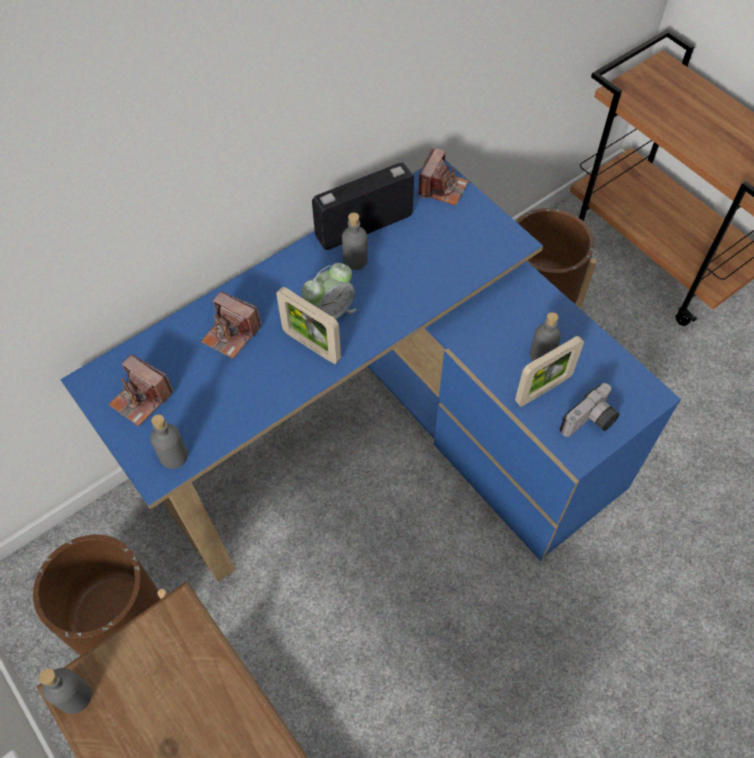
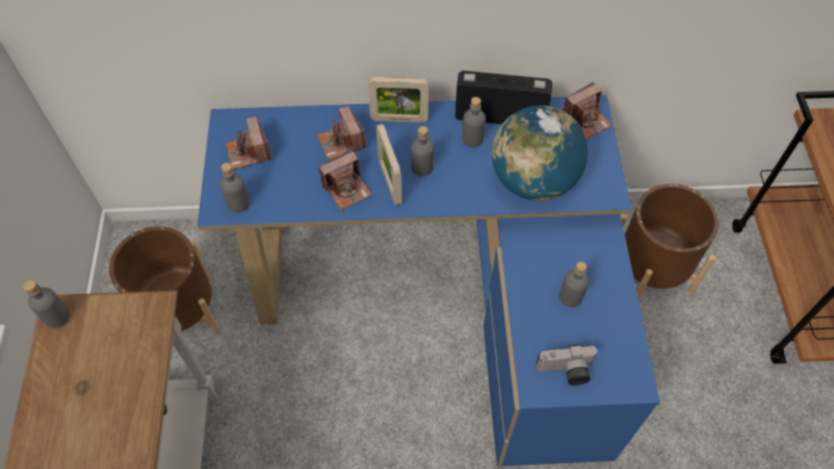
camera: 35 degrees right, 0 degrees up
(274, 376) = (346, 188): none -> camera
(330, 313) = (422, 167): alarm clock -> grey bottle
(441, 268) = (533, 181): none -> globe
(543, 389) = (549, 323): picture frame -> picture frame (399, 119)

